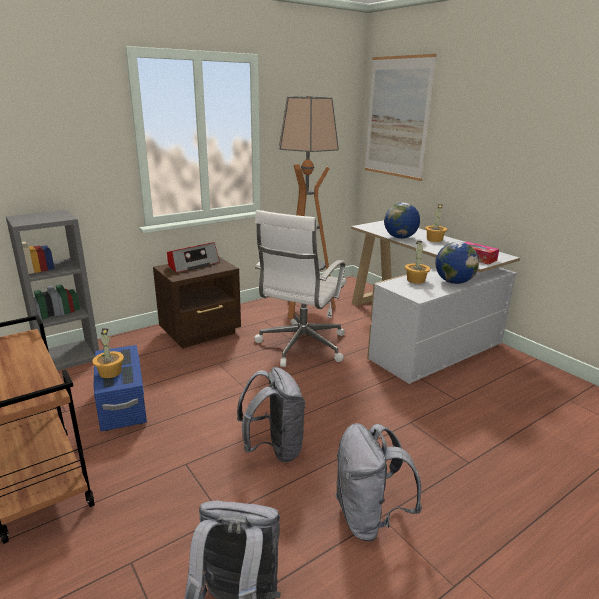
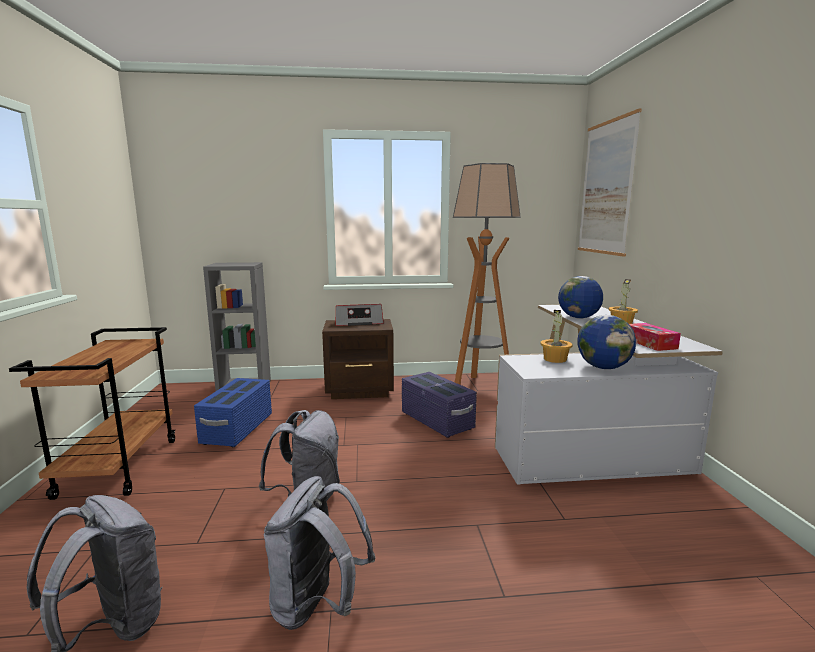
camera: 30 degrees right, 10 degrees down
(110, 372) = (224, 394): potted plant -> none
(300, 346) = (437, 421): white office chair -> purple storage box

